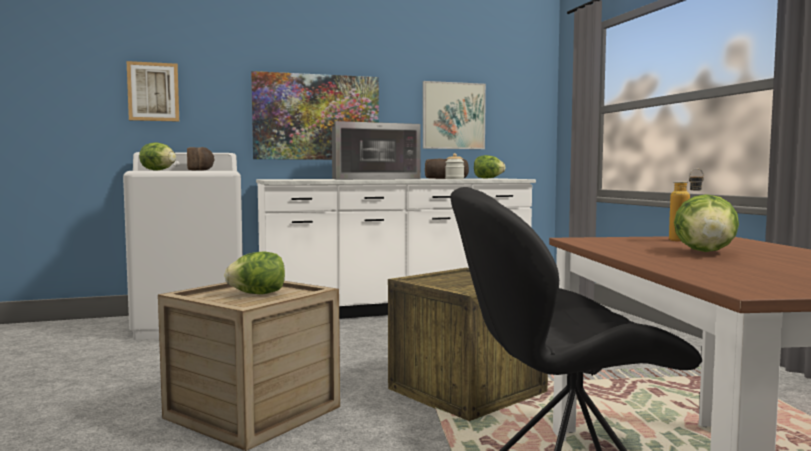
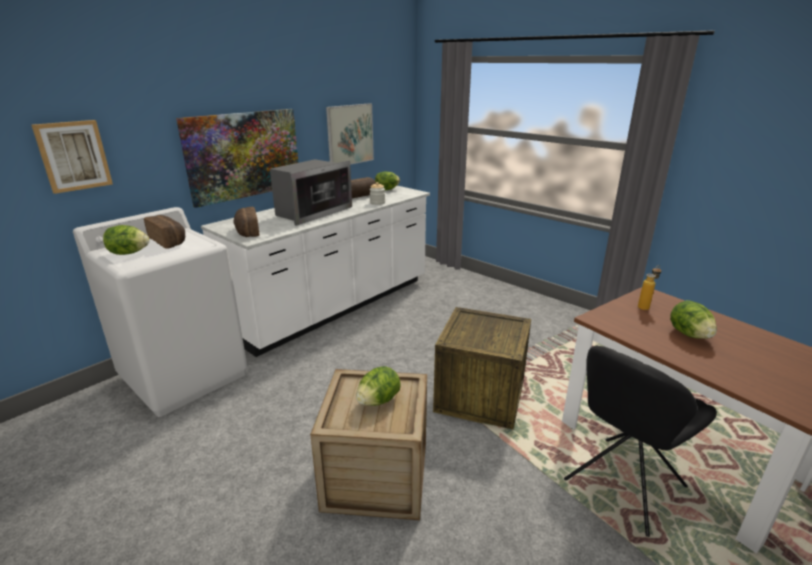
camera: 30 degrees left, 20 degrees up
(284, 179) = (246, 231): none -> bread

